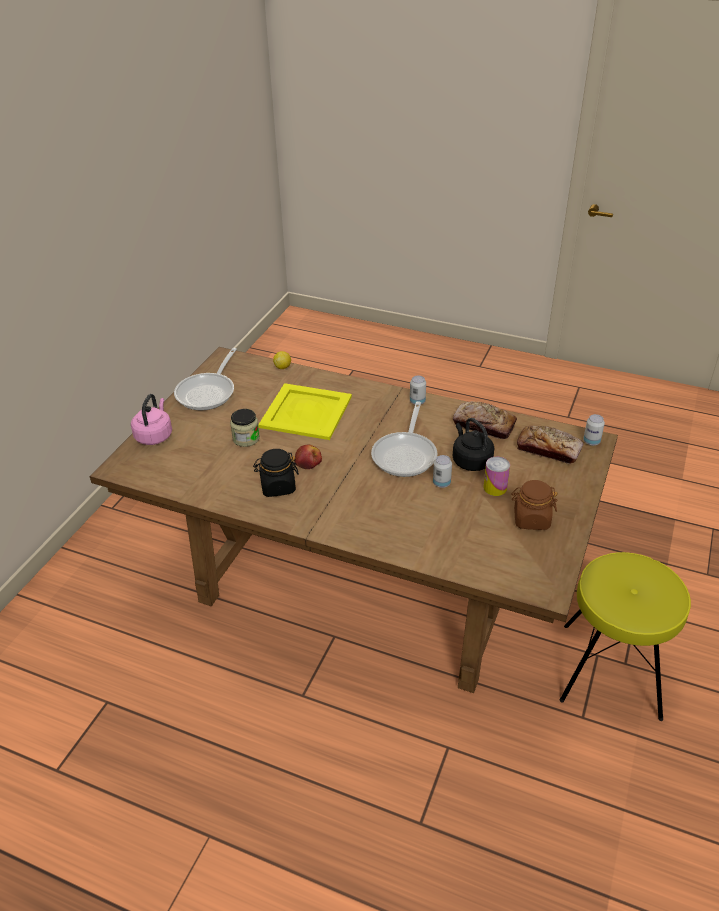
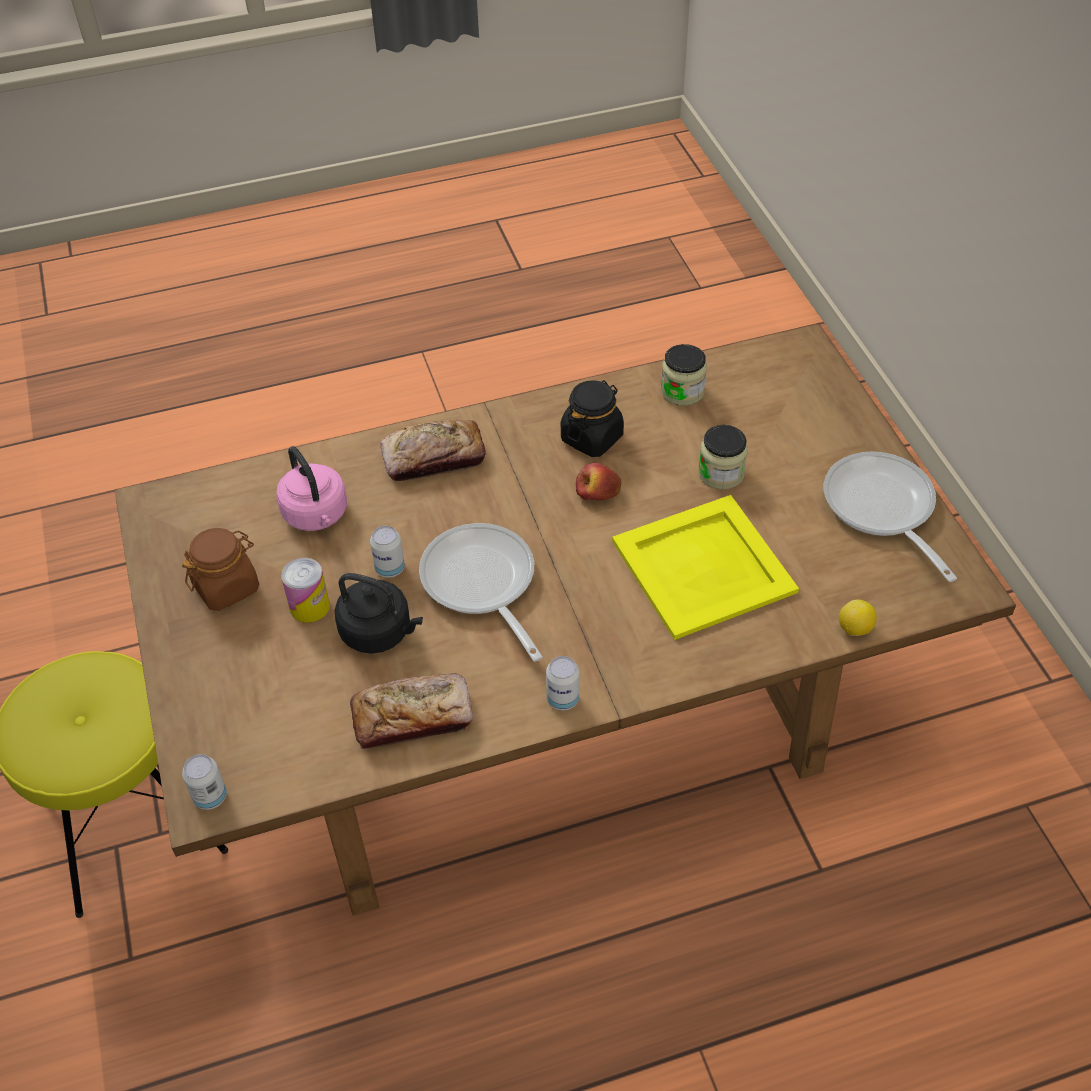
camera: 140 degrees right, 10 degrees up
(154, 435) = (836, 407): pink kettle -> pink kettle (317, 515)
(205, 482) = (682, 391): none -> jar
(549, 449) = (273, 732): bread -> bread (433, 458)

